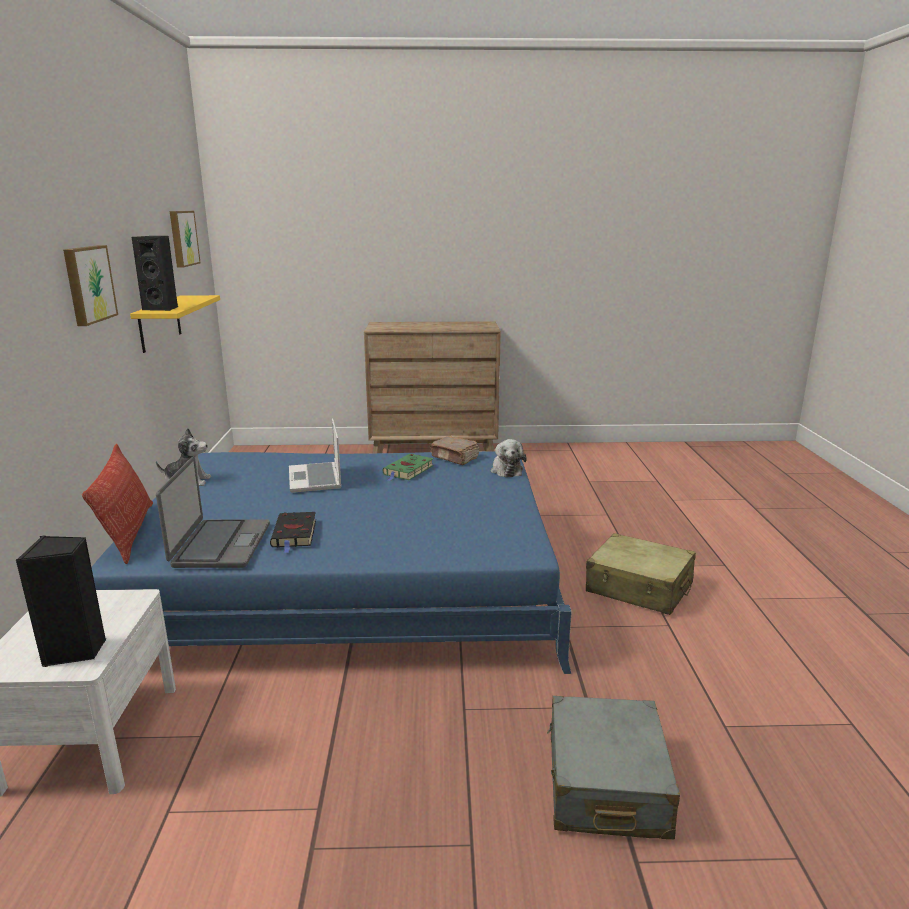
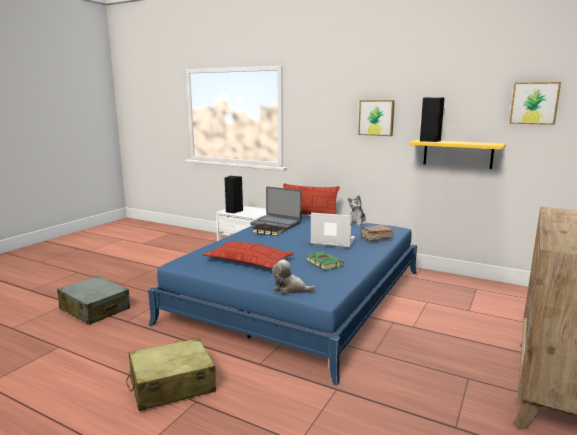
camera: 120 degrees right, 5 degrees down
(452, 510) = (248, 261): none -> pillow
(455, 458) = (334, 280): brown book -> brown book (376, 238)

